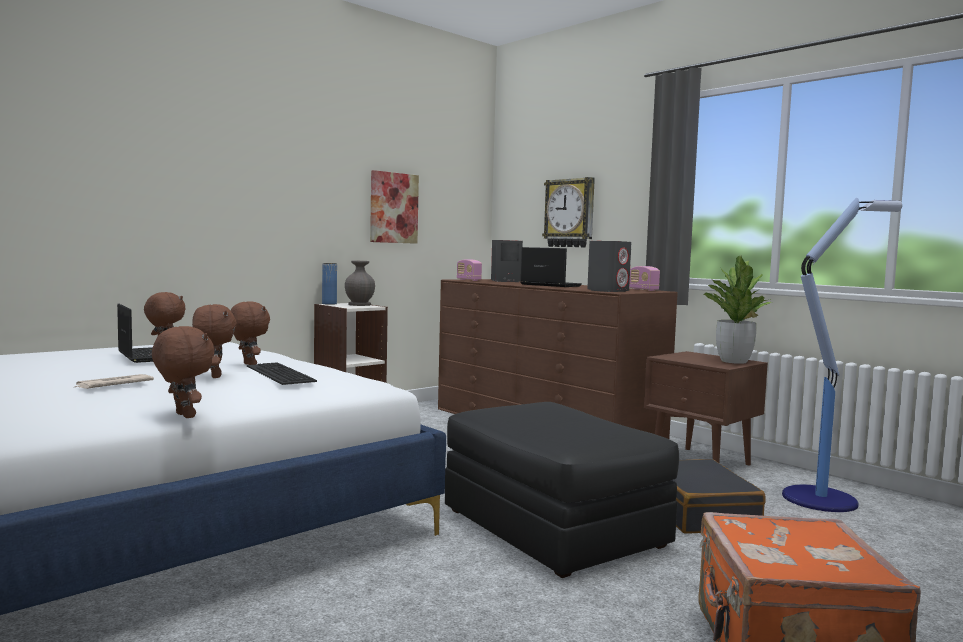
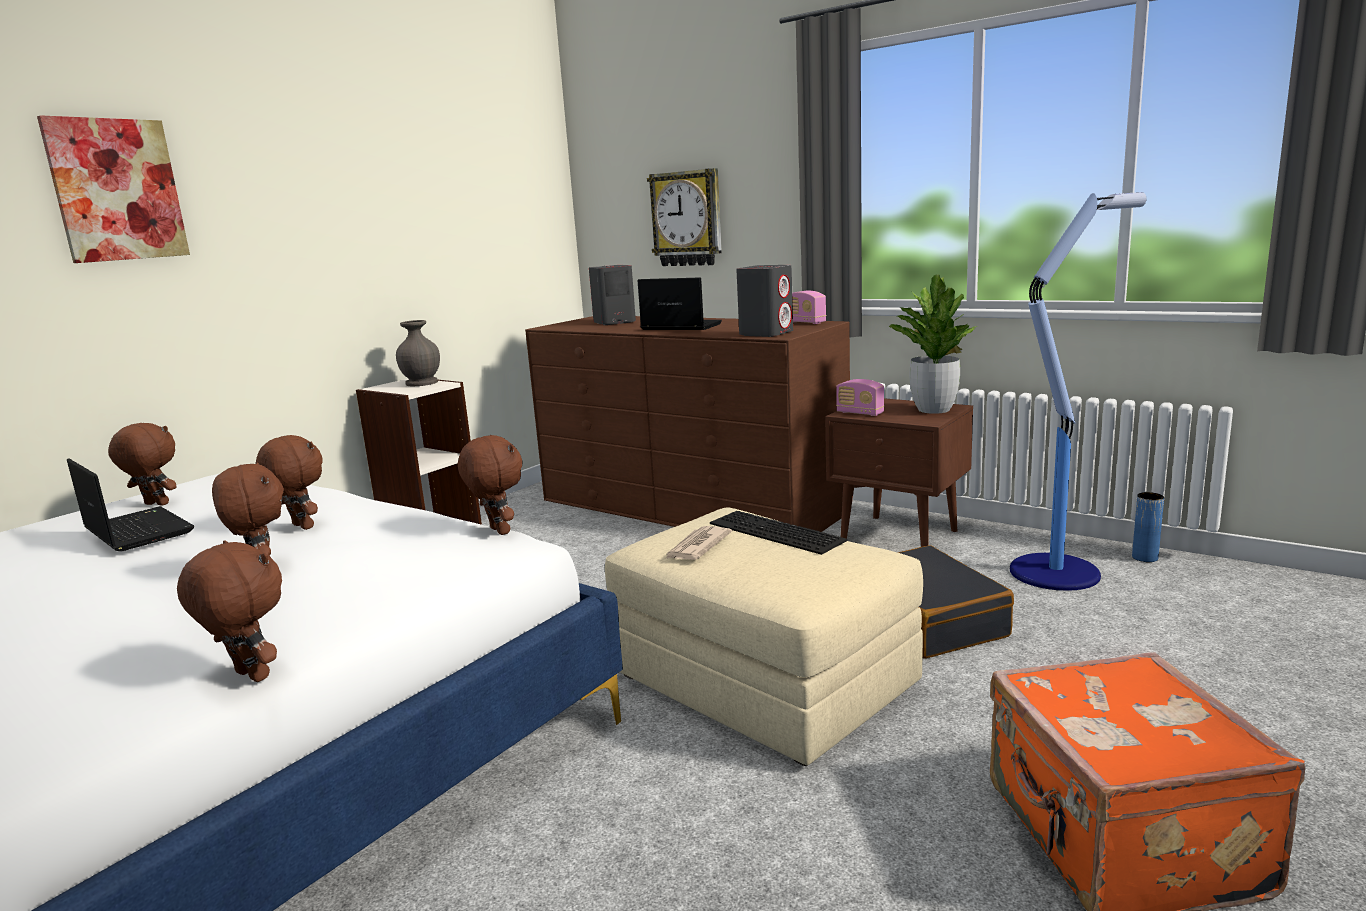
camera: 10 degrees left, 10 degrees up
(113, 385) = (107, 619): newspaper -> newspaper (697, 547)
(277, 373) = (358, 547): keyboard -> keyboard (772, 532)
(329, 304) = (377, 387): blue vase -> blue vase (1145, 558)
(373, 380) = (497, 531): none -> brown plush toy
(393, 208) = (444, 235): picture -> picture (117, 190)
(468, 280) = (563, 326): radio -> radio (860, 413)
(554, 528) = (764, 681): black ottoman -> beige ottoman

